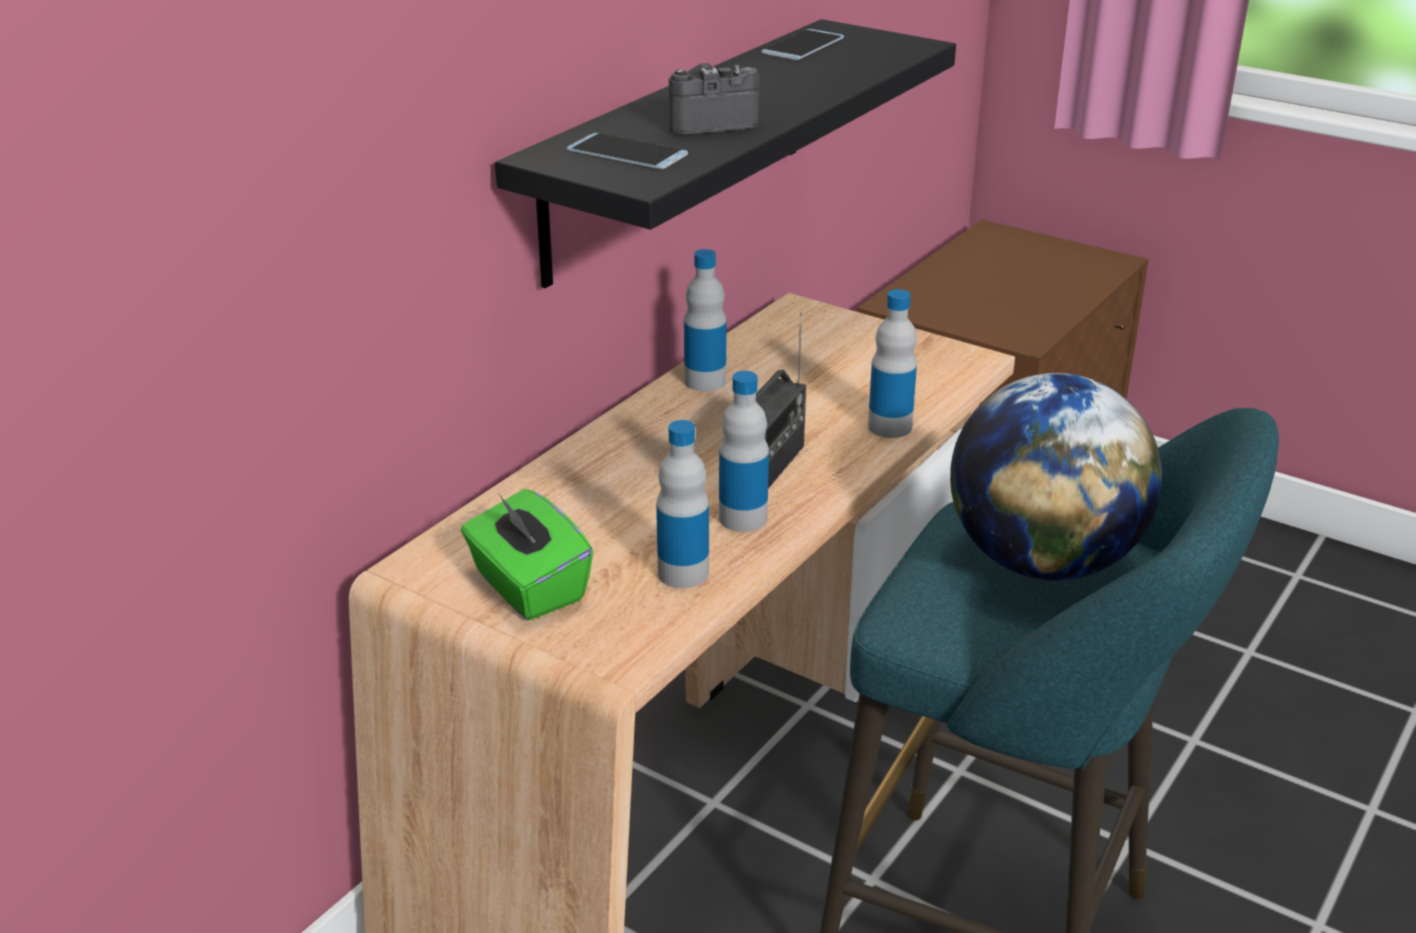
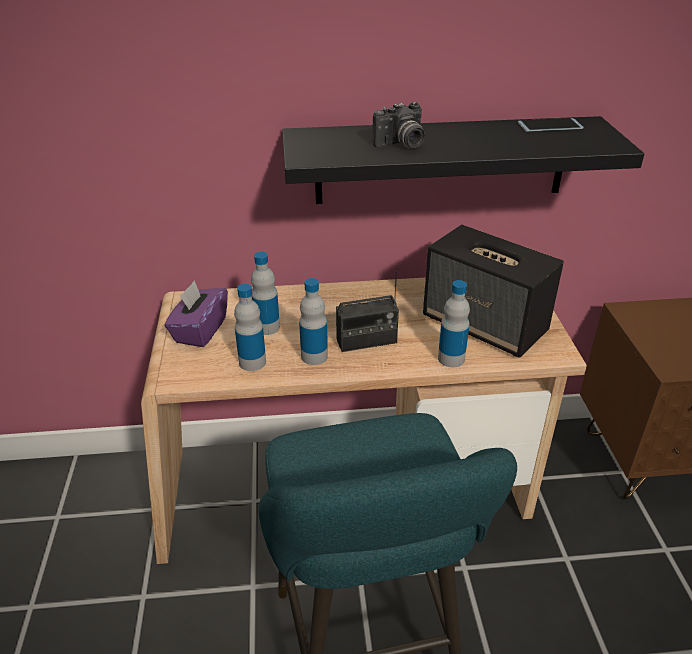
camera: 50 degrees right, 5 degrees up
(528, 587) = (200, 330): green tissue box -> purple tissue box
(627, 153) = (334, 144): phone -> none
(705, 381) = (413, 290): bottle -> bottle (267, 327)
(708, 123) = (401, 145): camera -> camera turned 120 degrees clockwise
(856, 373) = (485, 325): none -> speaker
(1043, 562) = (391, 468): globe -> none

